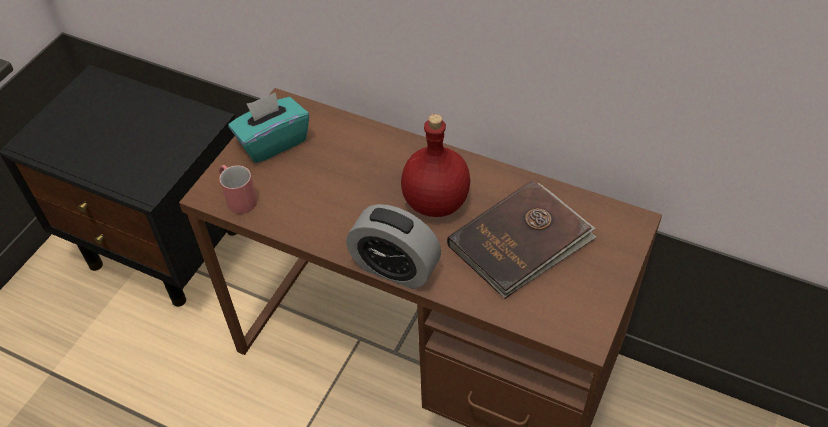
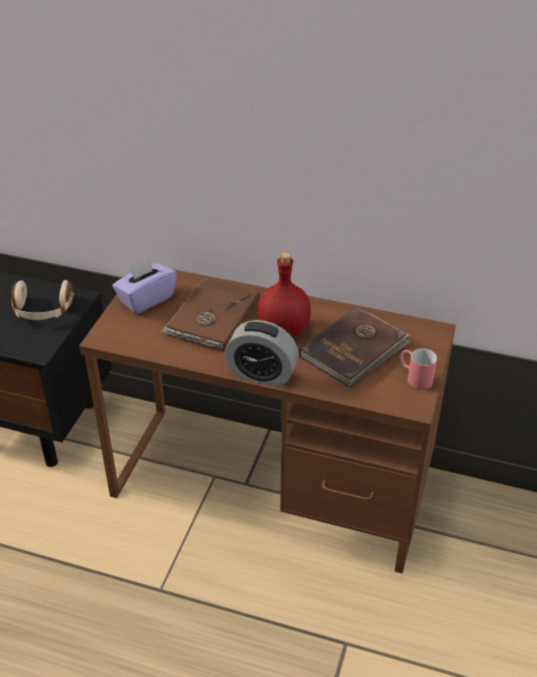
camera: 10 degrees left, 10 degrees down
(162, 135) = (43, 310): none -> beige headphones
(238, 197) = (126, 338): red mug -> red mug (414, 377)
(273, 142) = (146, 299): turquoise tissue box -> purple tissue box
(348, 175) = (212, 317): none -> brown book

